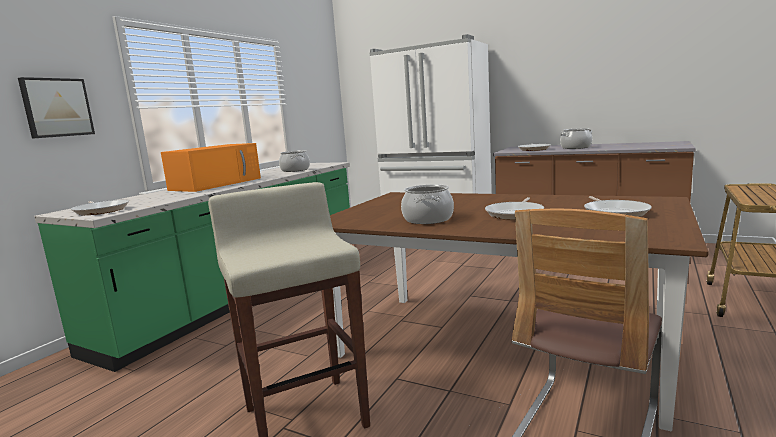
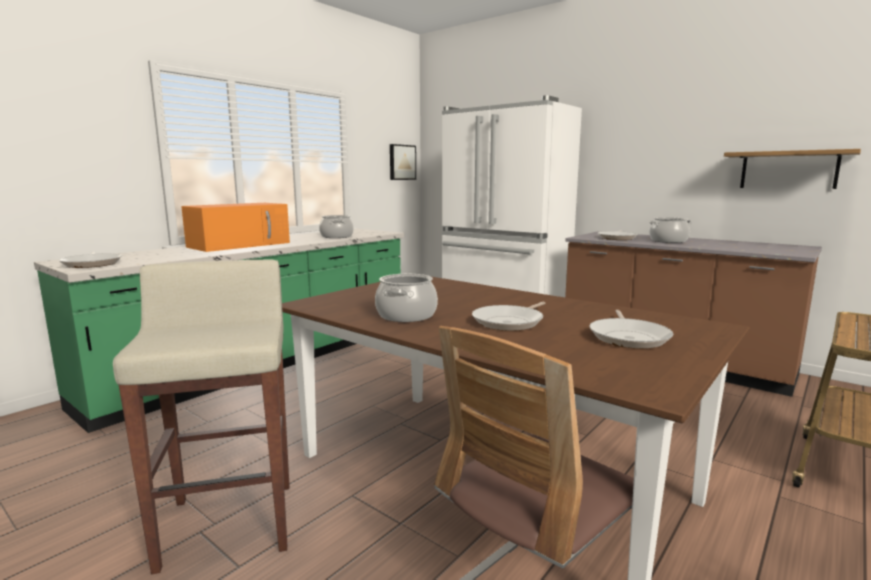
camera: 10 degrees right, 0 degrees up
(56, 108) = (75, 152): picture -> picture (401, 162)
(659, 84) = (788, 170): none -> shelf

